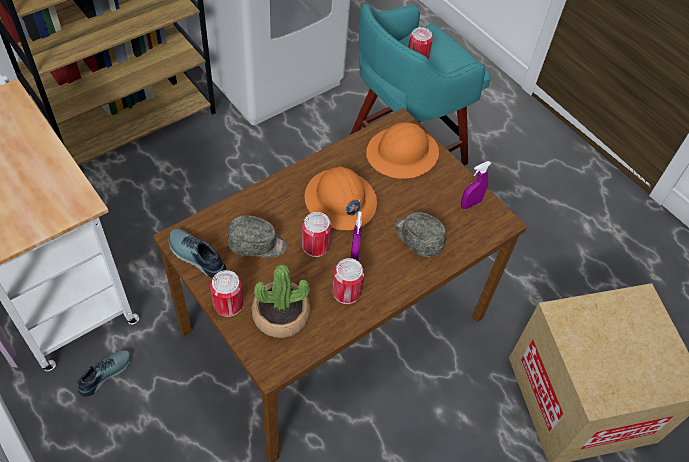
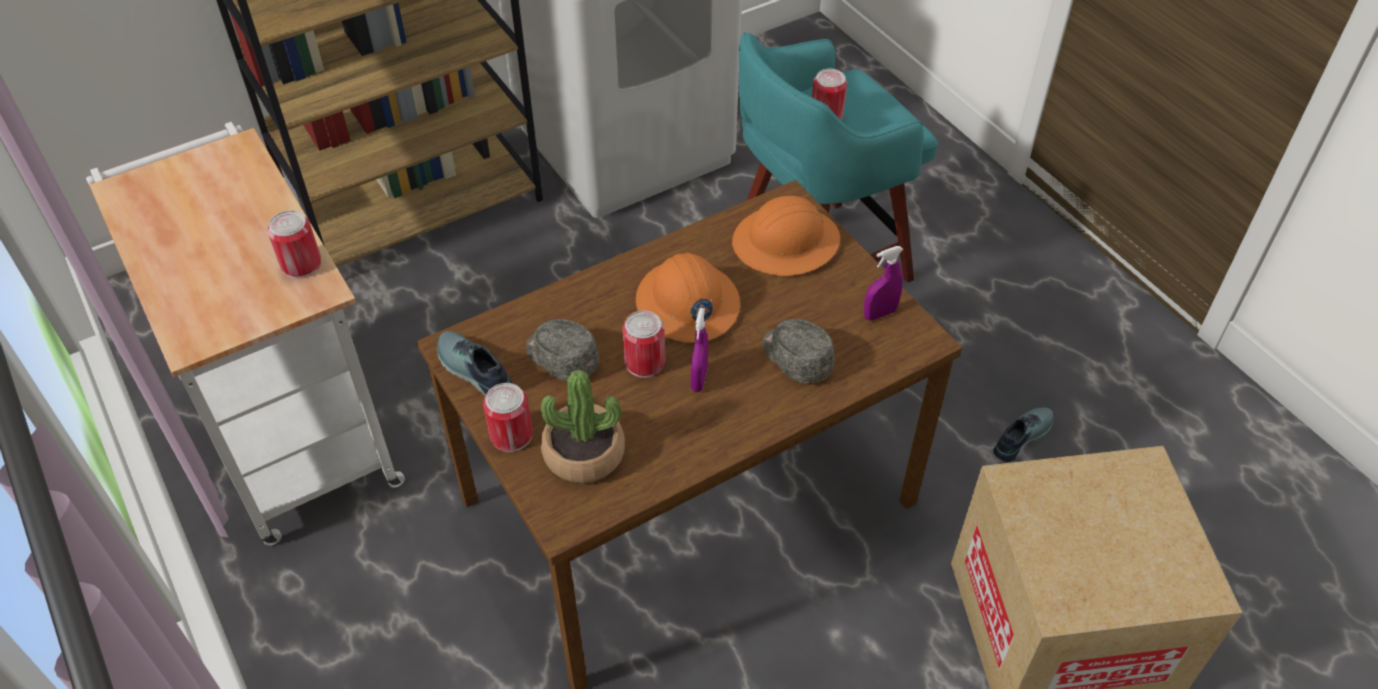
camera: 10 degrees right, 5 degrees down
(104, 373) = (348, 553): shoe -> shoe (1020, 436)
(257, 244) = (561, 358): grey cap -> grey cap turned 150 degrees counterclockwise
(346, 291) = (682, 426): can -> can (301, 264)

